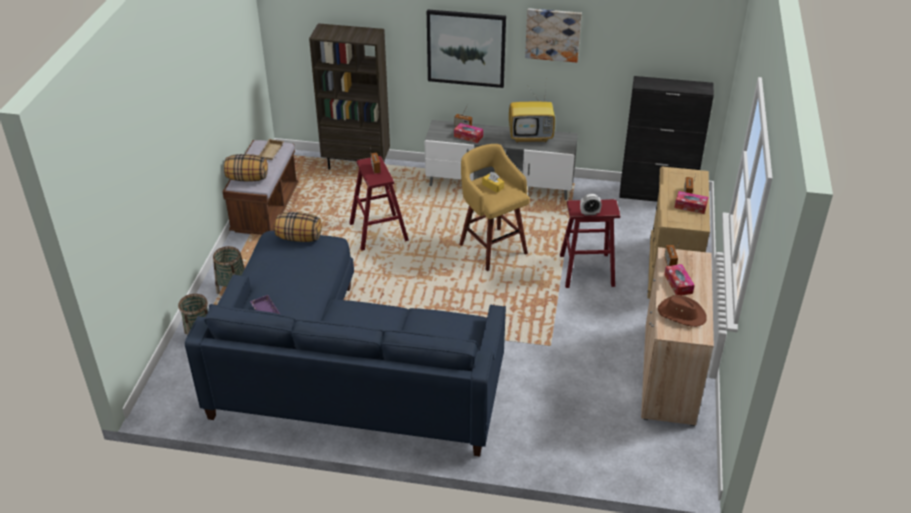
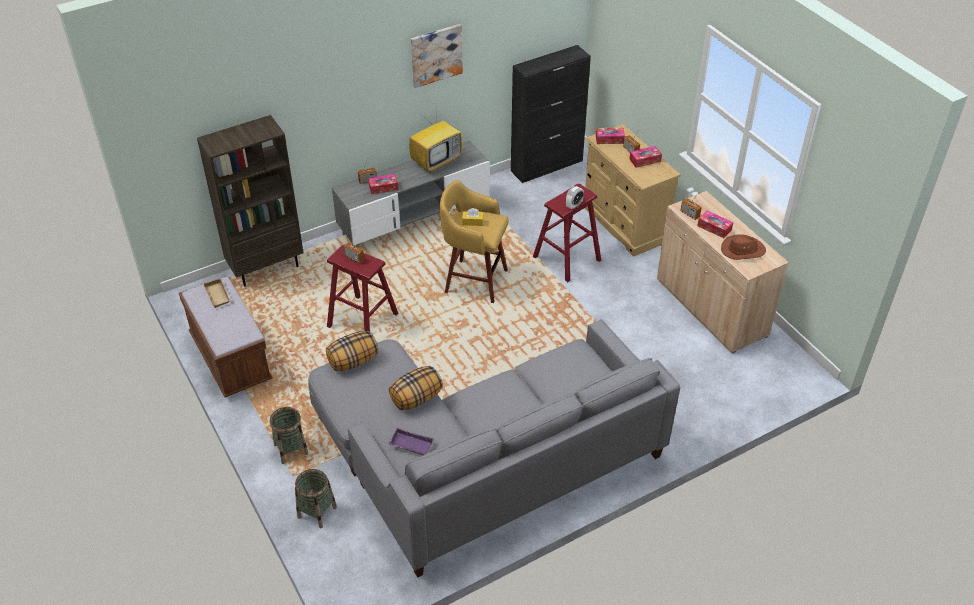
camera: 40 degrees left, 5 degrees up
(247, 178) = (227, 334): pillow -> pillow (416, 398)
(344, 372) = (481, 459): blue sofa -> grey sofa
(466, 48) = (355, 101): picture -> none
(679, 177) = (609, 139): none -> tissue box

